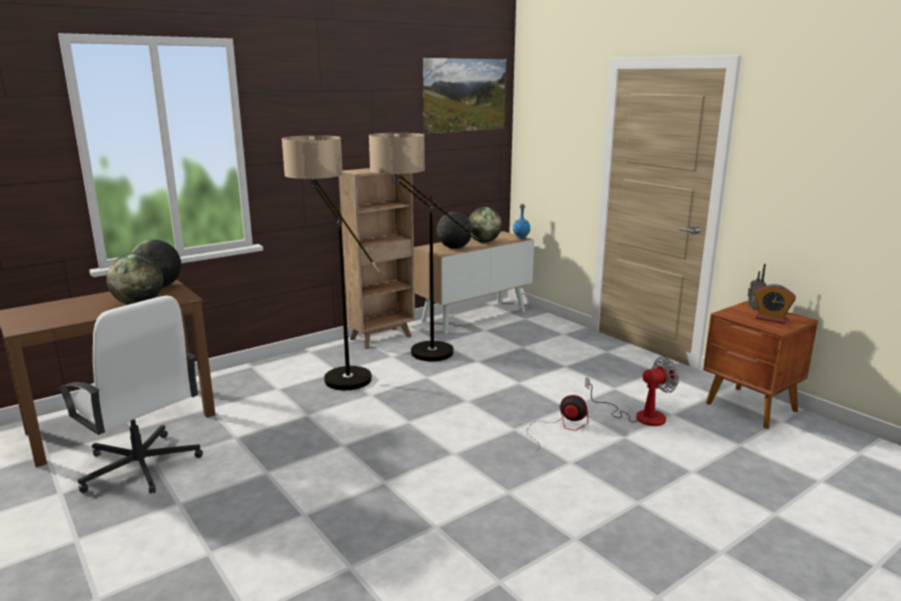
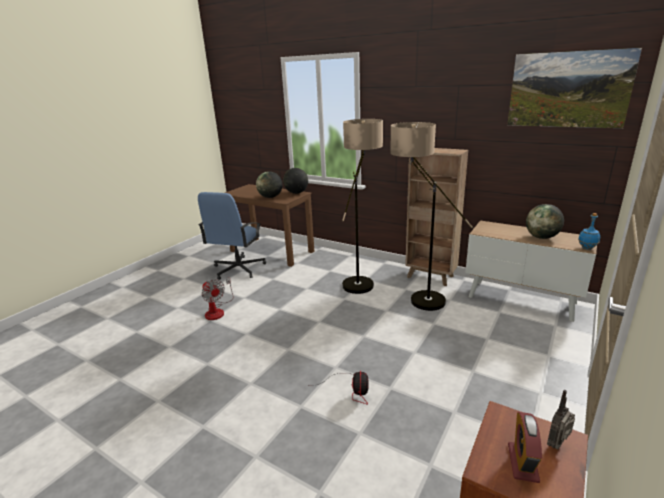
camera: 70 degrees right, 5 degrees up
(140, 467) = (238, 269): white office chair -> blue office chair
(454, 248) = (501, 232): globe -> none
(639, 416) = (407, 438): fan -> fan (217, 311)

